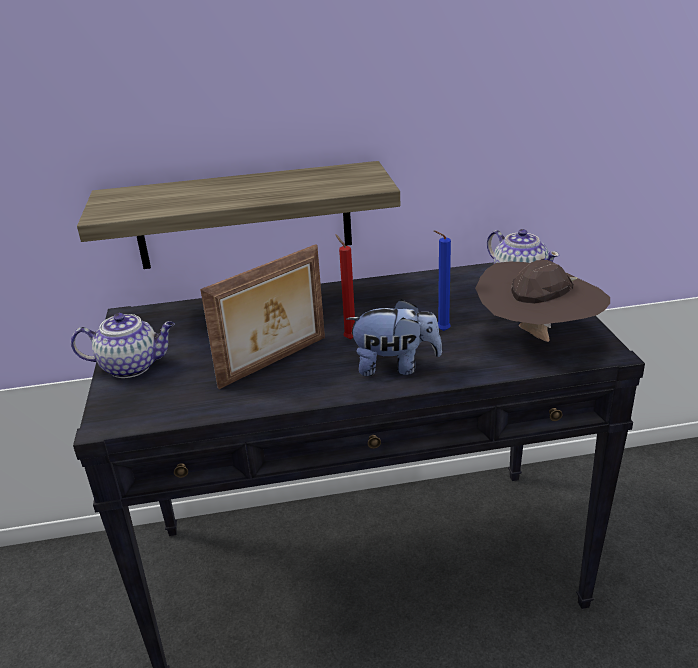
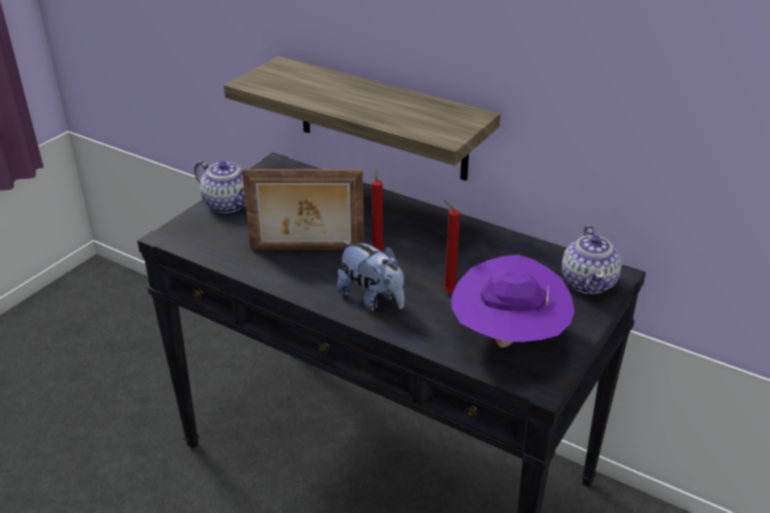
camera: 40 degrees right, 5 degrees up
(441, 331) = (447, 292): blue candle -> red candle
(537, 338) = (507, 340): brown hat -> purple hat

